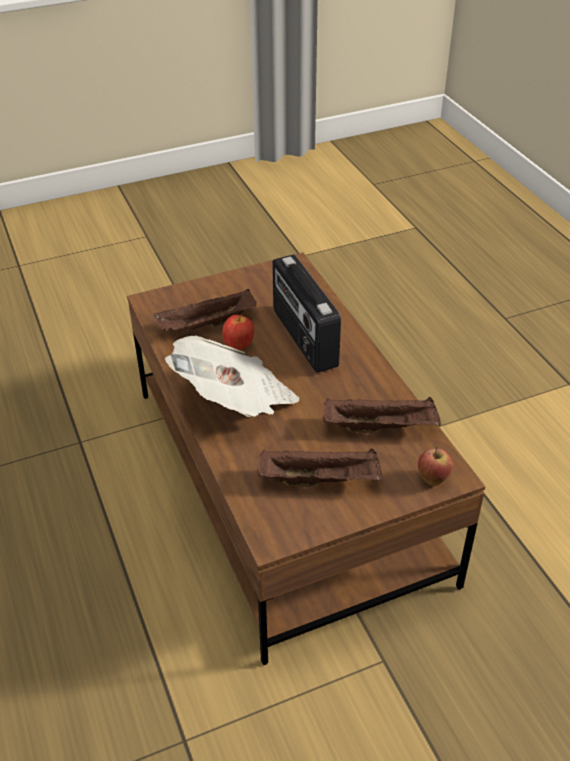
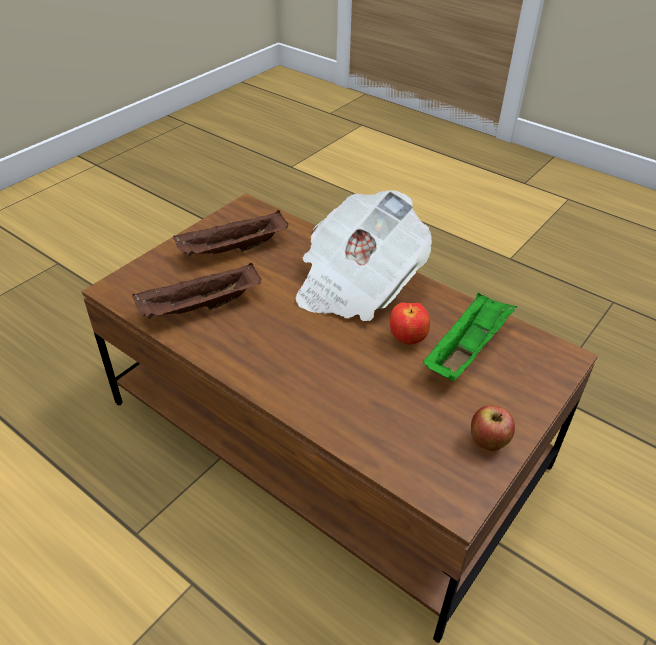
camera: 150 degrees right, 0 degrees up
(206, 326) = (466, 350): brown tray -> green tray
(303, 338) = (344, 376): radio -> none
(432, 479) = (133, 280): apple -> apple (488, 443)

